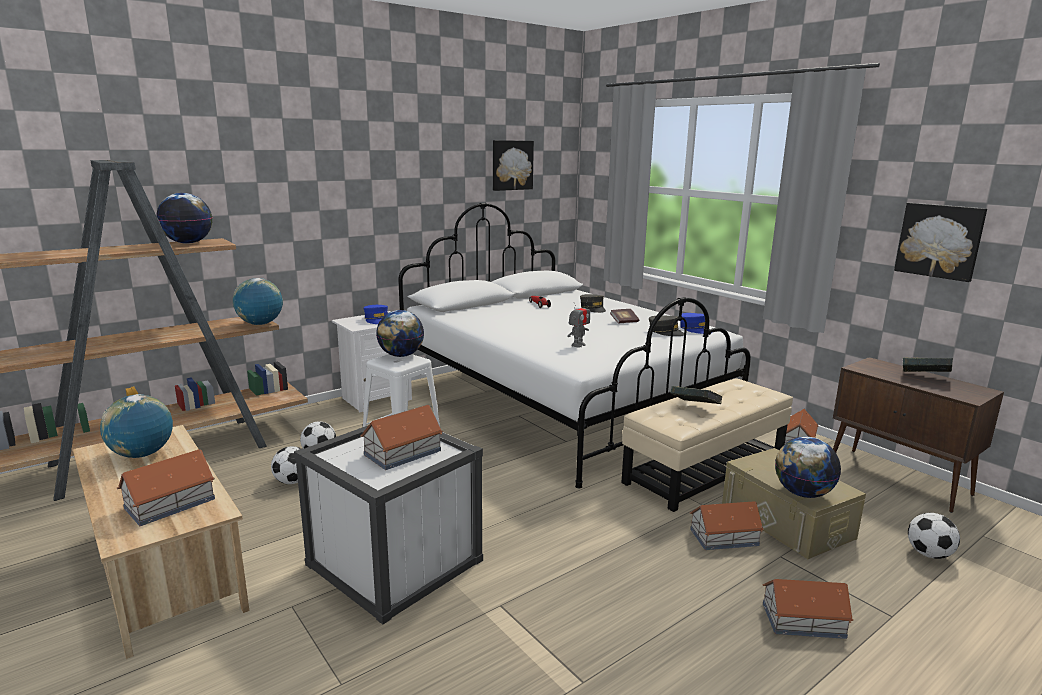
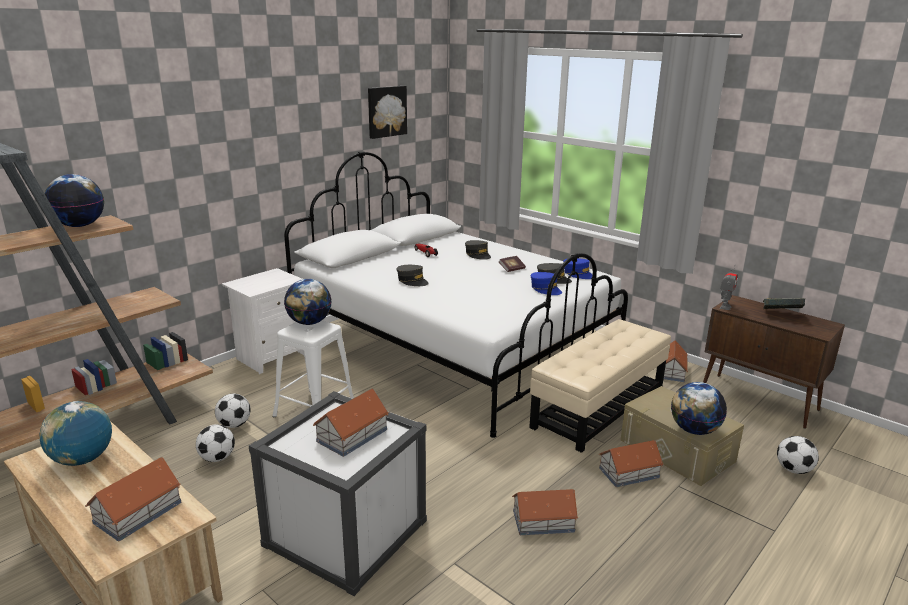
camera: 10 degrees left, 5 degrees up
(260, 324) = (160, 301): globe -> none
(377, 320) = (269, 280): blue cap -> blue cap (545, 289)
(516, 326) = (412, 281): none -> grey cap
(578, 345) = (478, 300): toy robot -> toy robot (724, 307)
(694, 408) = (592, 355): book -> none
(804, 620) = (708, 543): toy house -> toy house (544, 521)
(939, 241) = (793, 194): picture -> none

